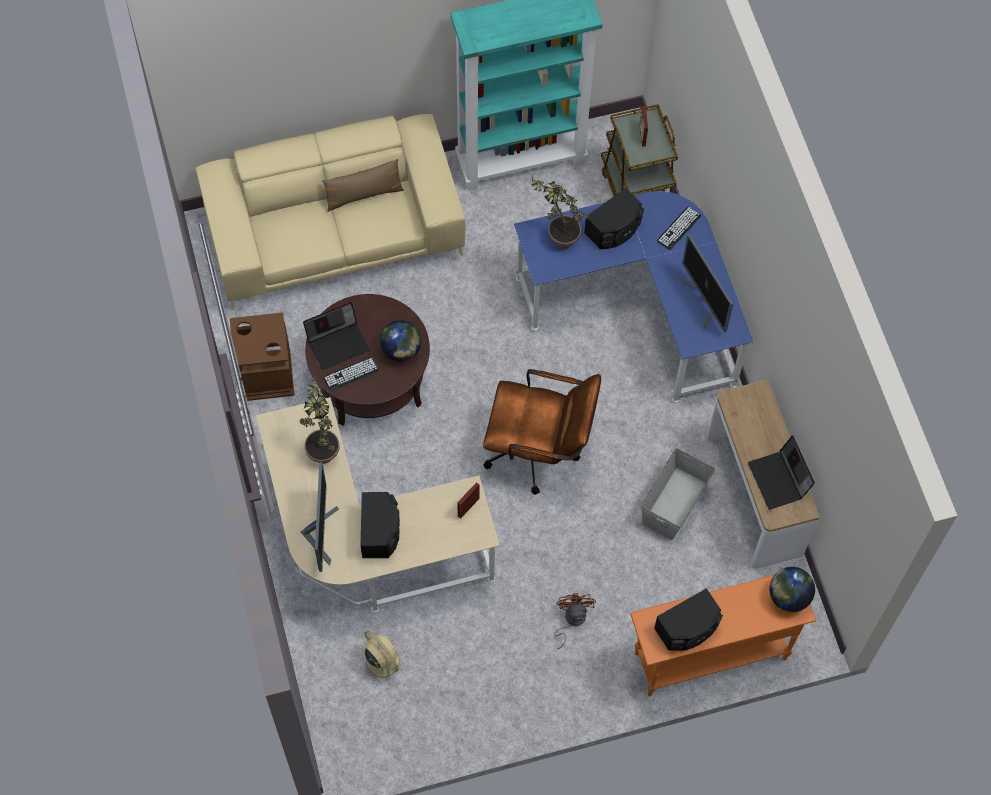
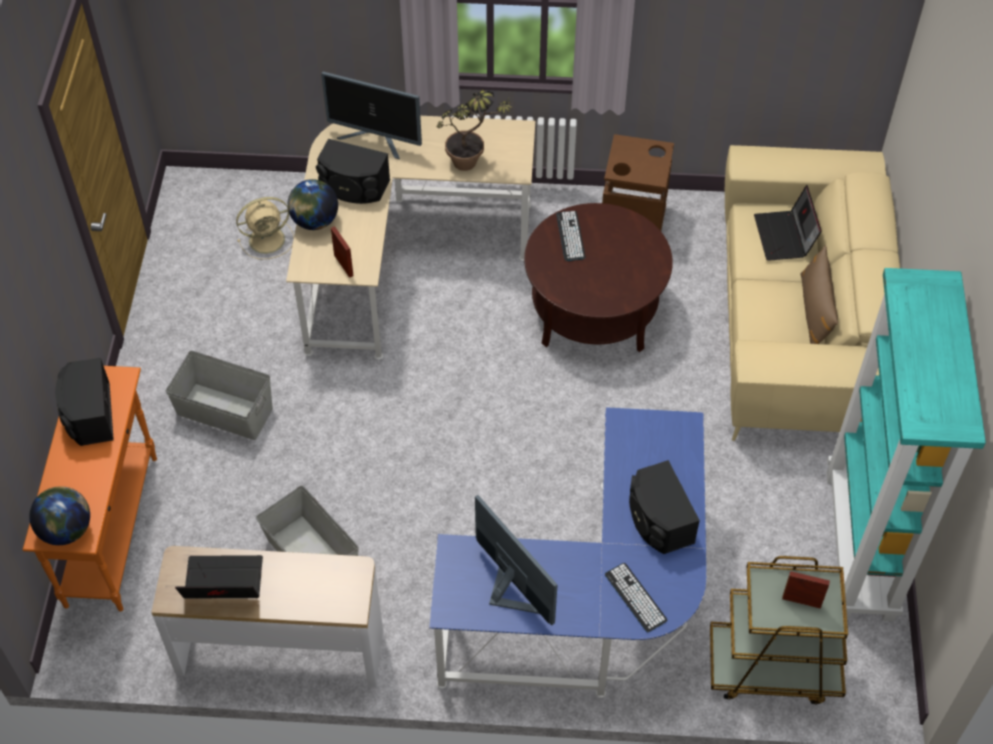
camera: 110 degrees right, 10 degrees down
(338, 343) = (614, 234): laptop -> laptop (785, 237)
(401, 350) = (583, 287): globe -> globe (314, 221)
(539, 452) = (438, 441): brown office chair -> none
(557, 236) = (668, 453): potted plant -> none
(571, 620) = (224, 410): brown fan -> grey storage box
(705, 301) = (510, 590): monitor -> monitor turned 60 degrees clockwise

